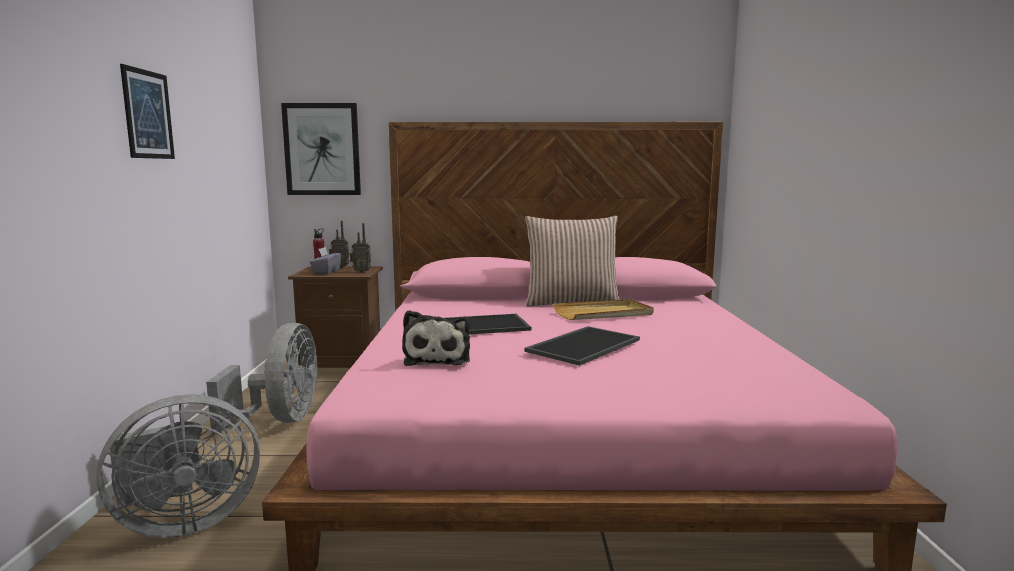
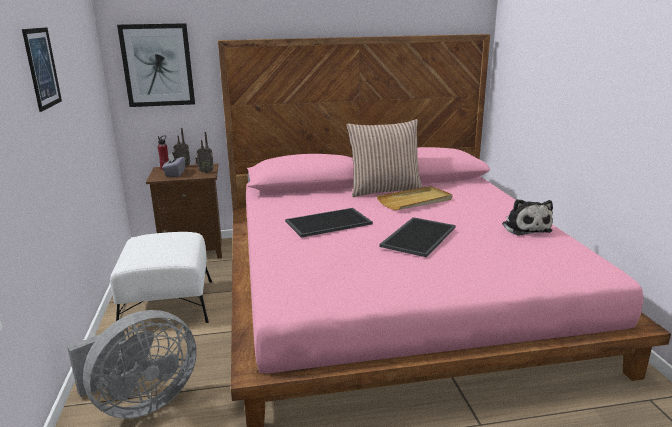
camera: 10 degrees left, 10 degrees up
(281, 420) = (168, 304): grey fan -> white ottoman
(438, 358) = (320, 260): plush toy -> plush toy (525, 227)

